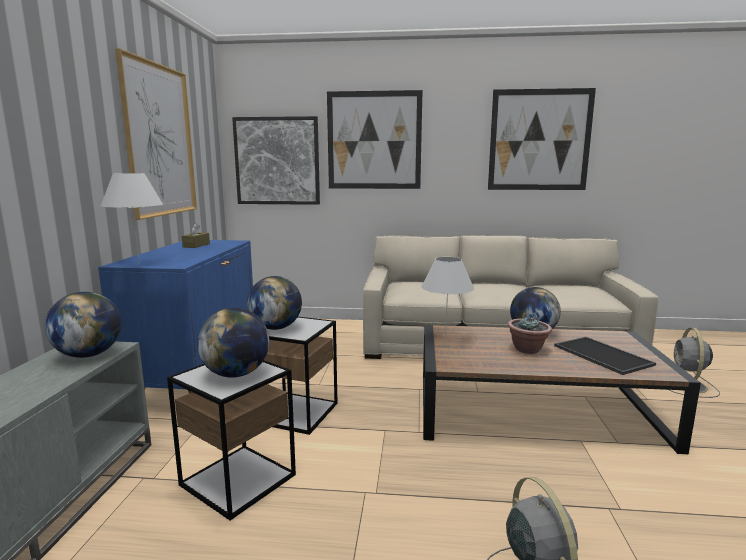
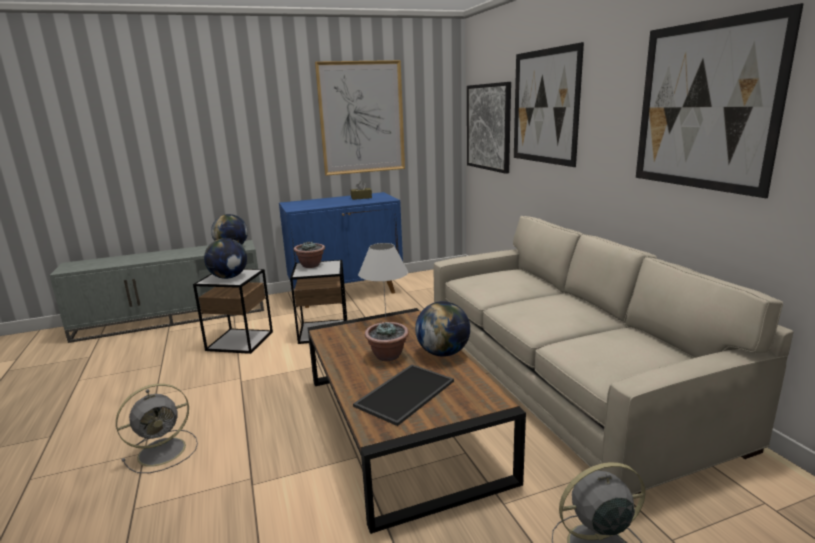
camera: 65 degrees right, 5 degrees up
(139, 263) = (293, 204): white table lamp -> none
(276, 328) = (311, 265): globe -> potted plant

